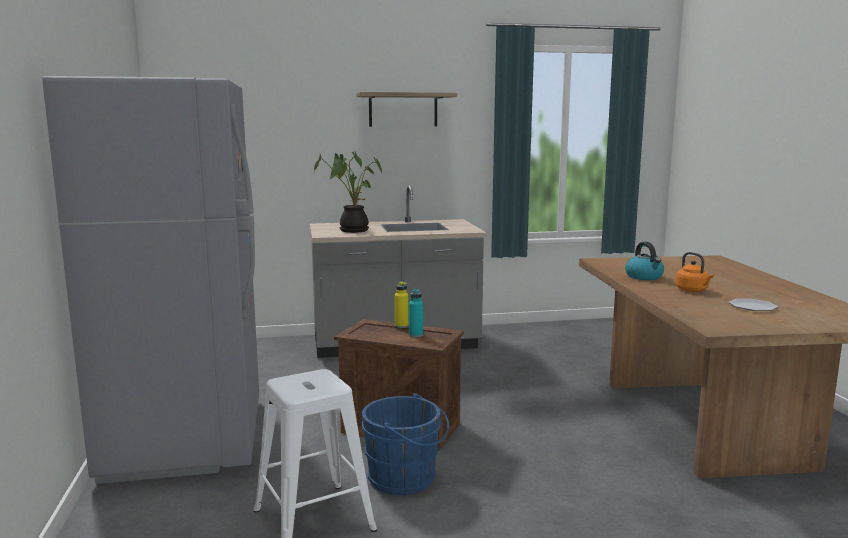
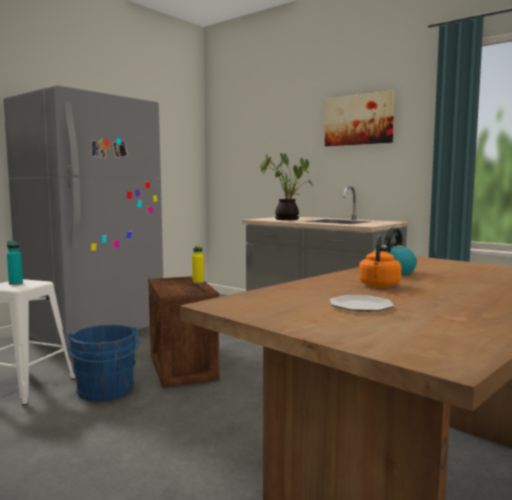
camera: 50 degrees right, 5 degrees down
(403, 110) = (358, 120): shelf -> picture
(416, 335) = (187, 288): turquoise bottle -> turquoise bottle (16, 283)

